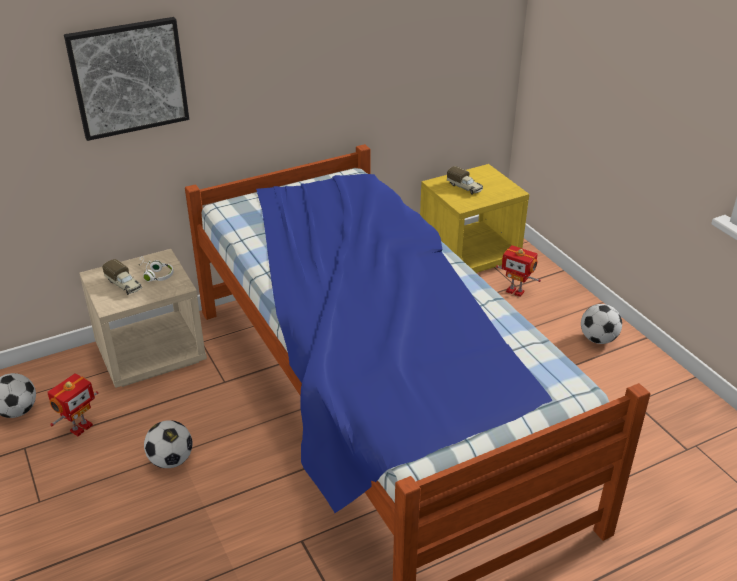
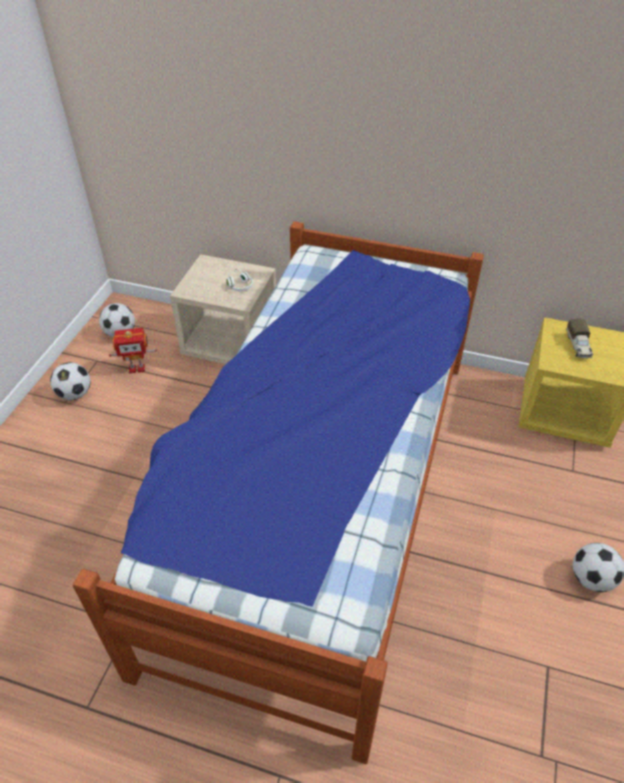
camera: 45 degrees right, 10 degrees up
(124, 285) = (212, 280): toy truck -> none
(129, 78) = (258, 104): picture -> none
(171, 460) = (155, 429): football -> football (75, 394)
(515, 291) = (566, 475): toy robot -> none

